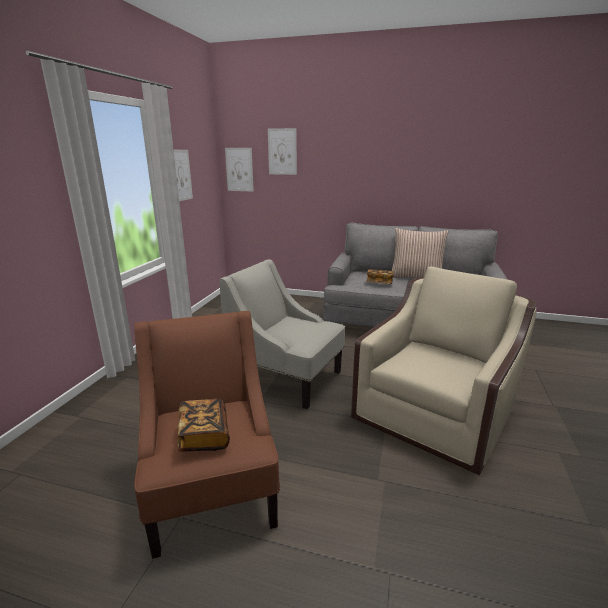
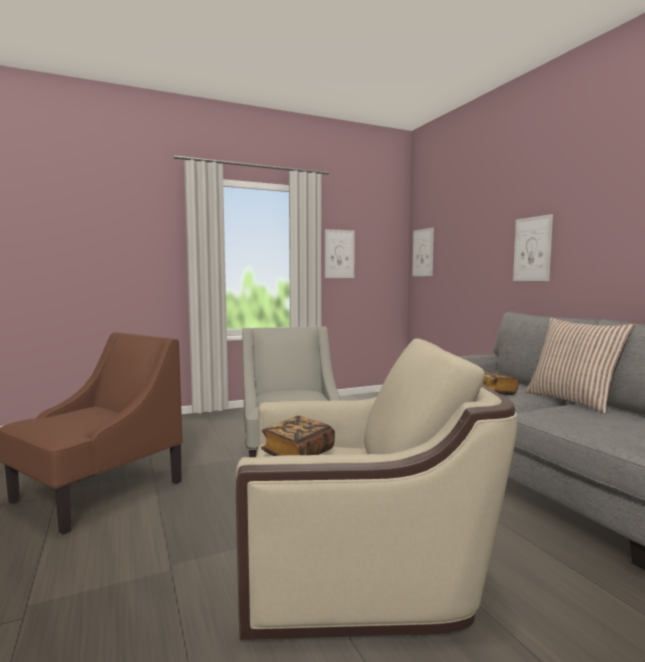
camera: 50 degrees right, 15 degrees down
(204, 436) = (63, 418): book -> book (298, 454)
(282, 151) = (458, 227): picture -> picture (532, 249)

